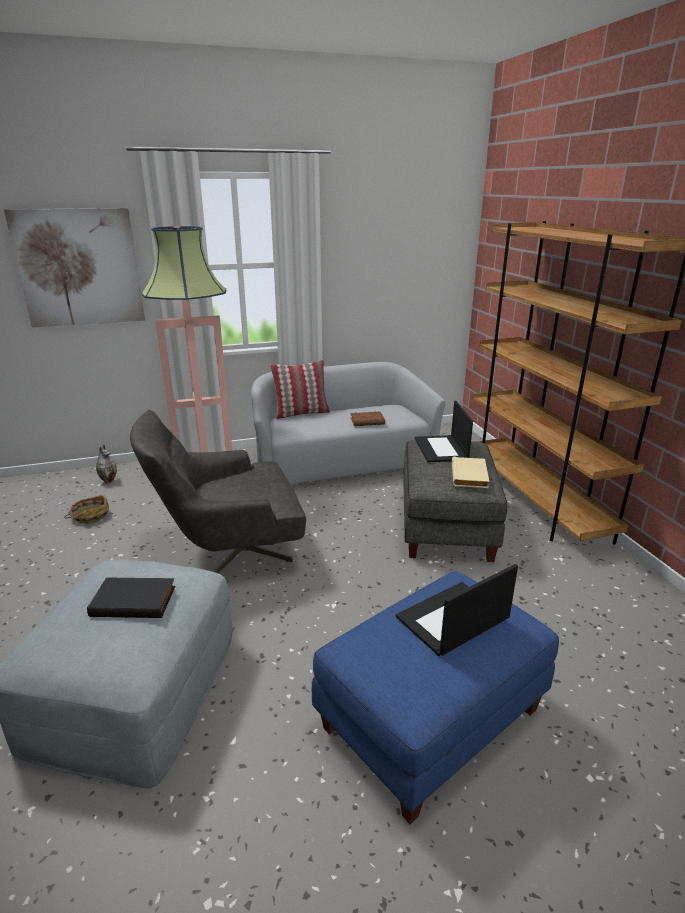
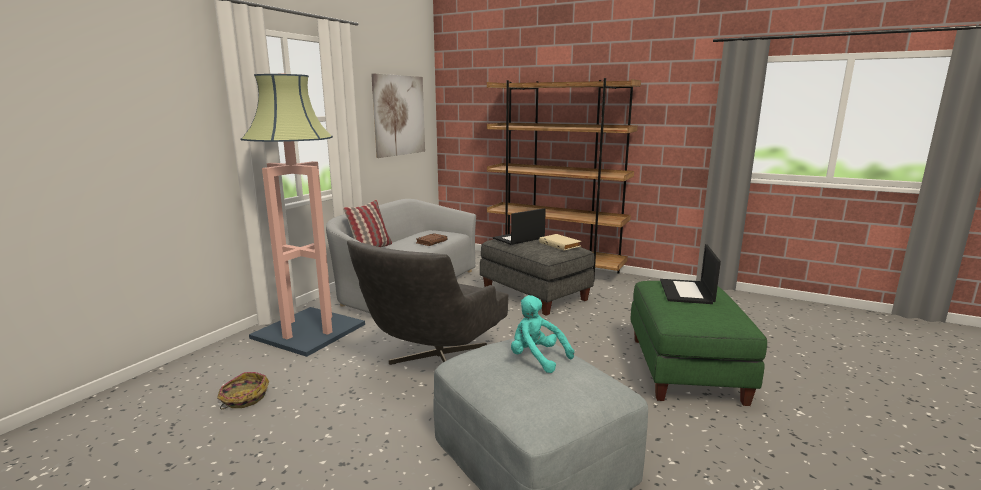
camera: 45 degrees left, 10 degrees down
(79, 268) = (139, 121): picture -> picture (399, 115)
(109, 480) = (204, 370): vase -> none
(135, 600) = (536, 358): black book -> turquoise plush toy
(431, 721) = (686, 369): blue ottoman -> green ottoman
(441, 449) = (518, 238): laptop -> laptop turned 105 degrees clockwise

